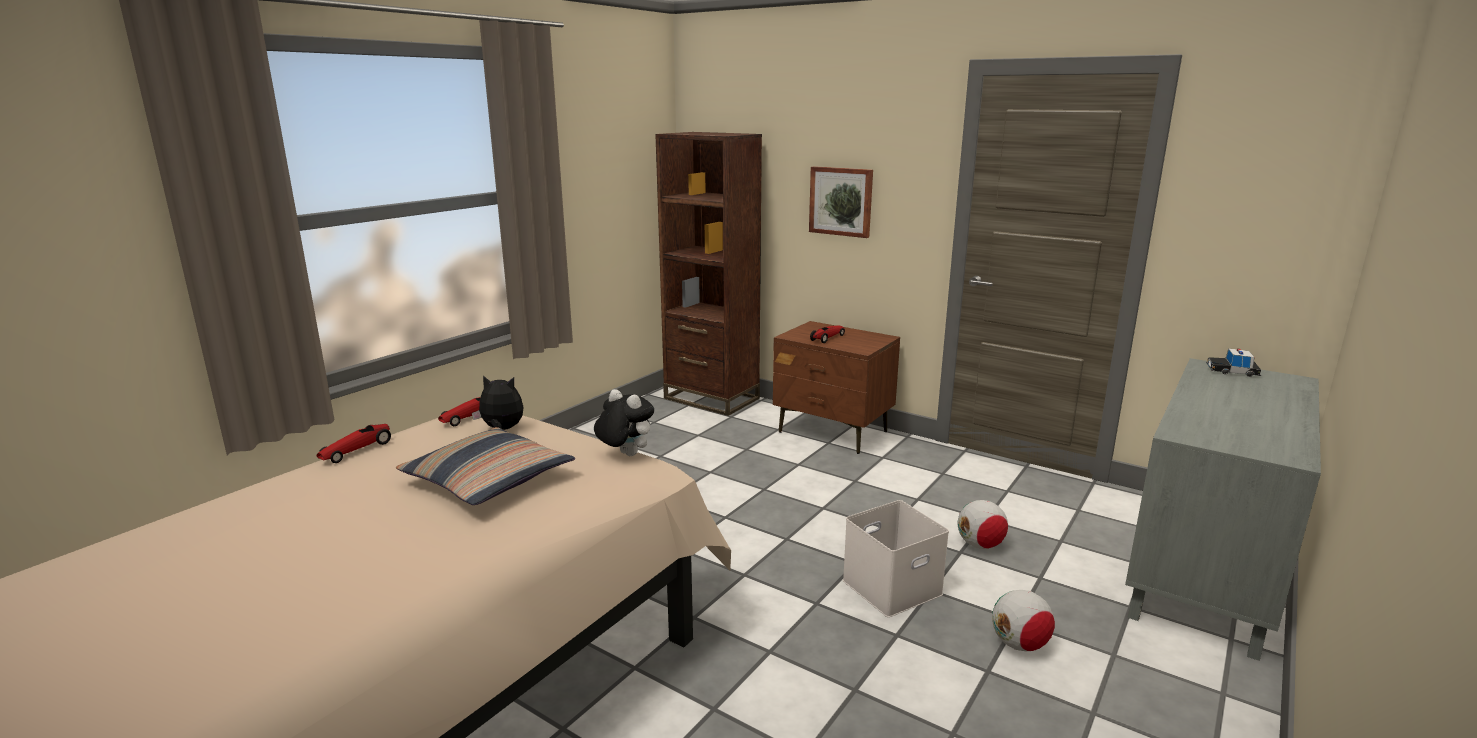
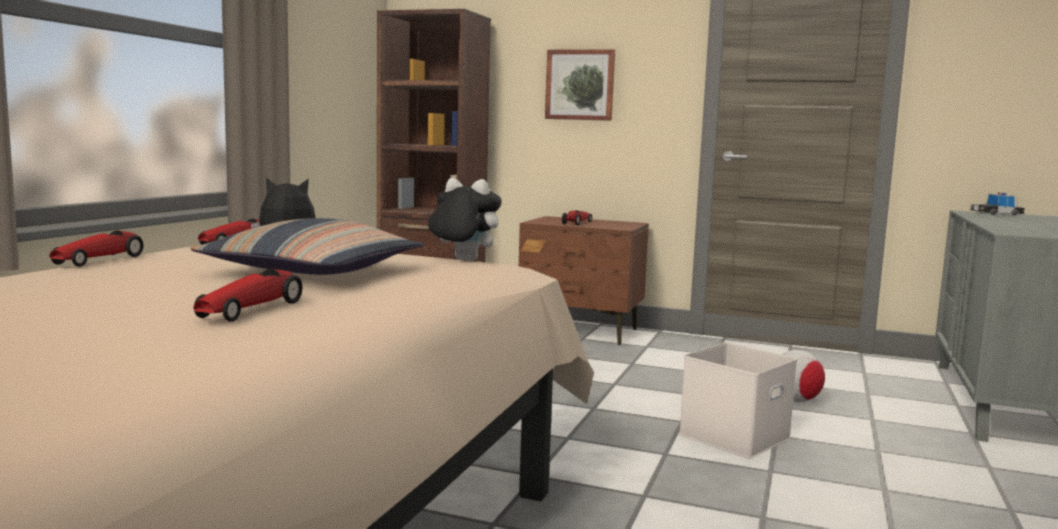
camera: 15 degrees left, 10 degrees down
(400, 551) = (251, 310): none -> toy car
(1019, 644) = (896, 467): football -> none

